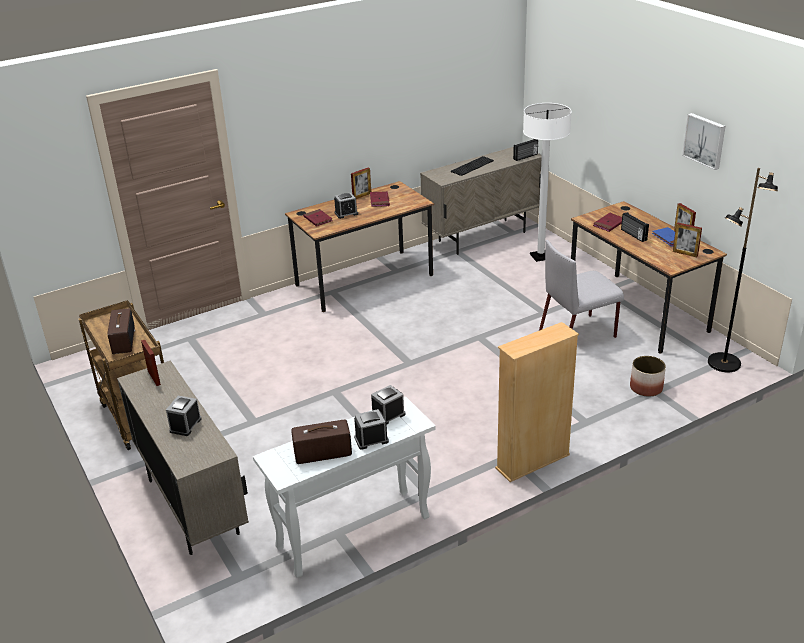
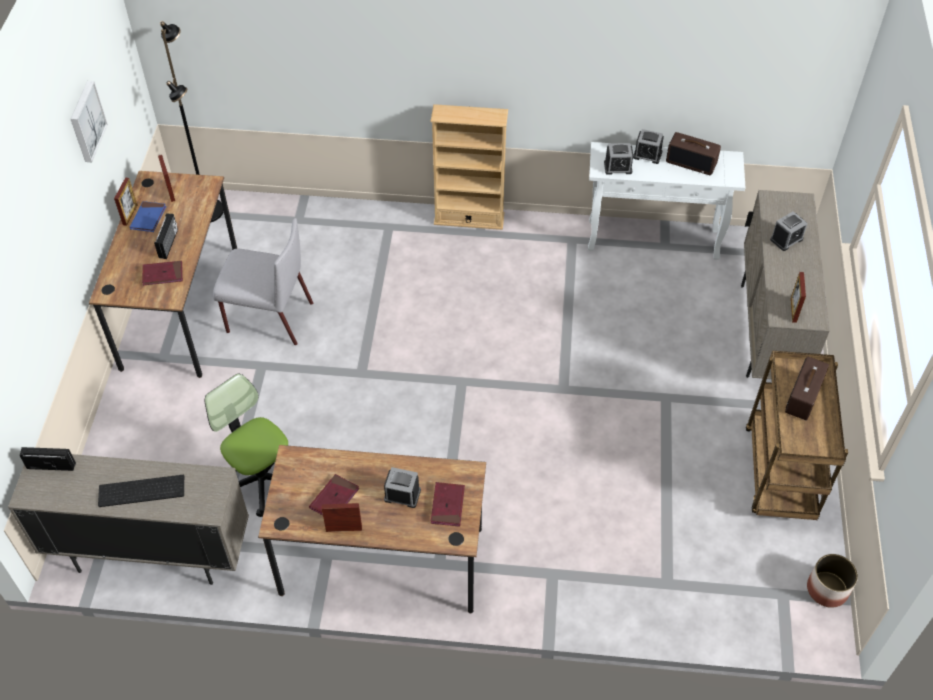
camera: 145 degrees left, 20 degrees up
(469, 276) = (260, 479): none -> office chair
(540, 257) = (144, 459): white floor lamp -> none
(645, 388) = (300, 227): planter -> planter (827, 589)

